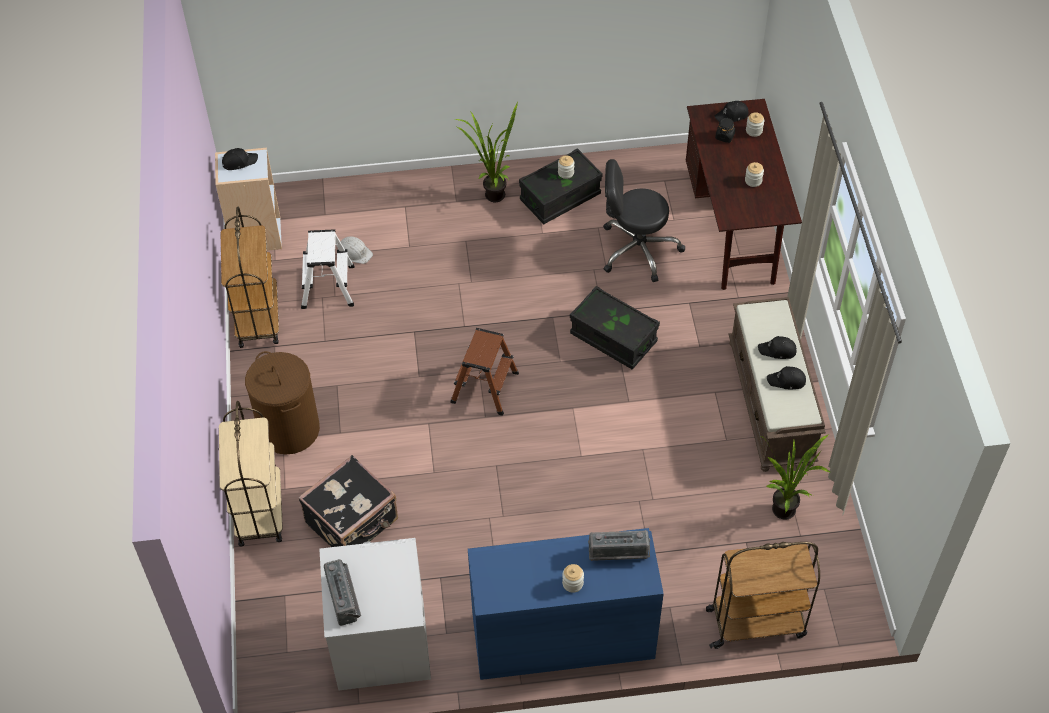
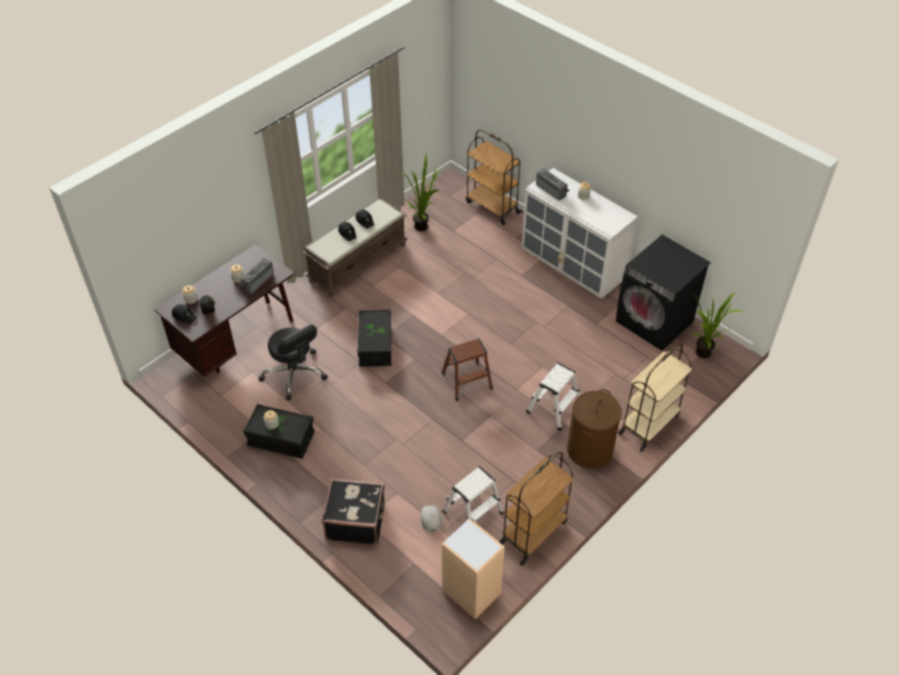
camera: 130 degrees left, 5 degrees down
(239, 161) = (470, 549): black cap -> none
(345, 598) = (685, 268): radio -> radio (257, 281)
(353, 522) = (609, 378): black suitcase -> black suitcase (355, 521)
(370, 438) = (553, 408): none -> white step ladder
(380, 646) = (656, 321): white washing machine -> black washing machine
(490, 194) = (310, 479): potted plant -> potted plant (704, 356)
(561, 636) = (573, 263): blue cabinet -> white cabinet

